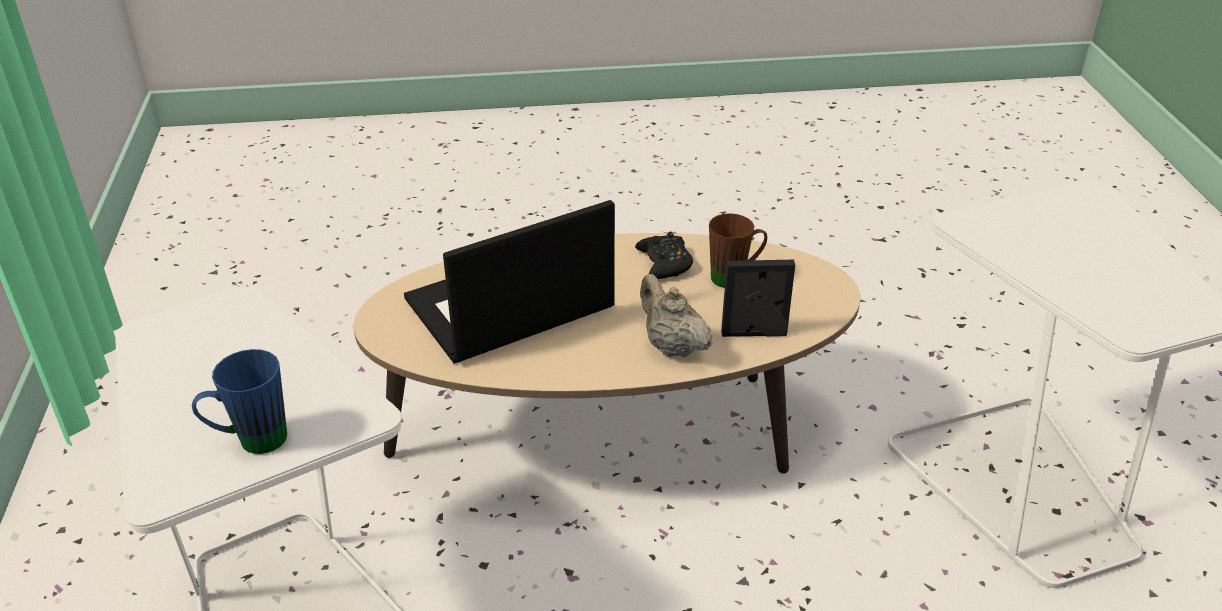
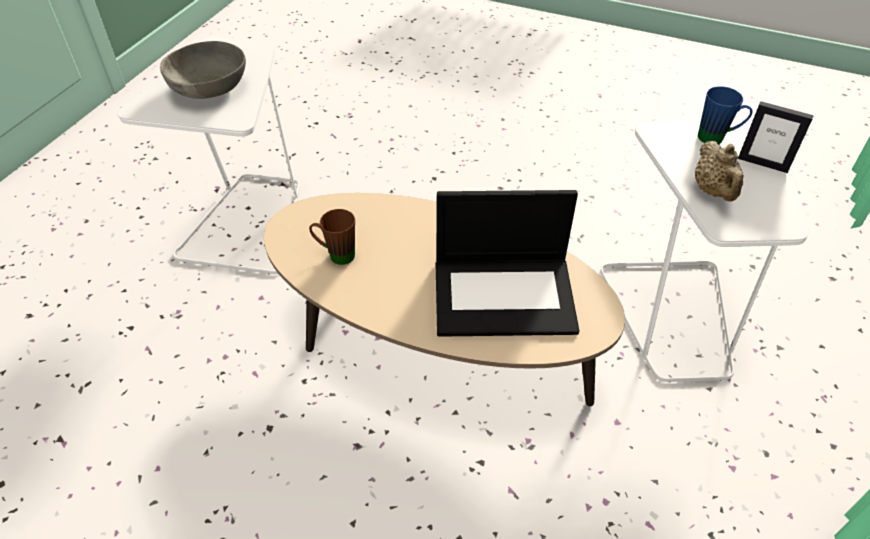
camera: 150 degrees left, 10 degrees up
(664, 263) = (370, 286): black game controller -> none
(672, 346) = (423, 223): beige teapot -> beige teapot (713, 191)
(754, 333) = (368, 212): picture frame -> picture frame (763, 163)
(1066, 245) = (210, 89): none -> grey bowl

